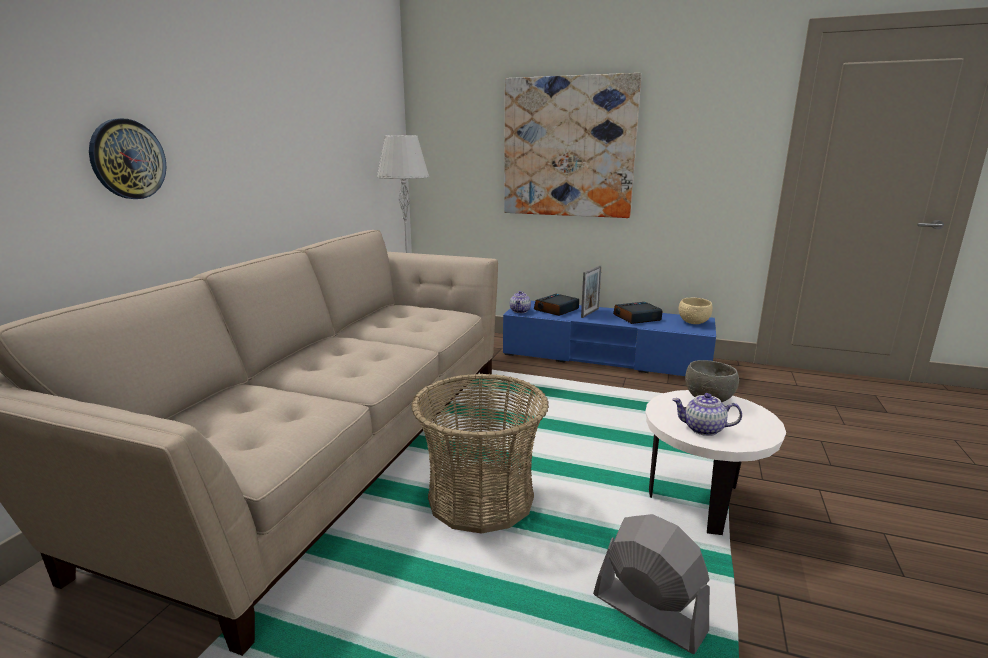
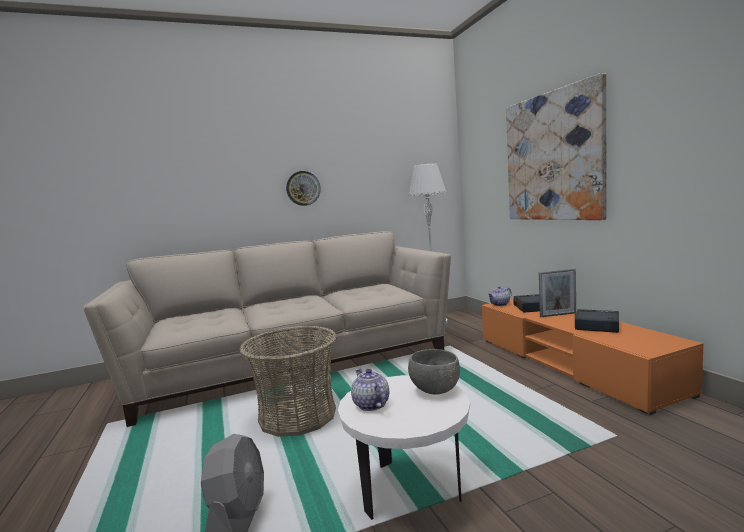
camera: 50 degrees right, 10 degrees down
(127, 159) = (219, 192): wall clock -> wall clock (303, 188)
(605, 357) = (570, 363): blue tv stand -> orange tv stand
(693, 322) = (655, 341): beige bowl -> none

